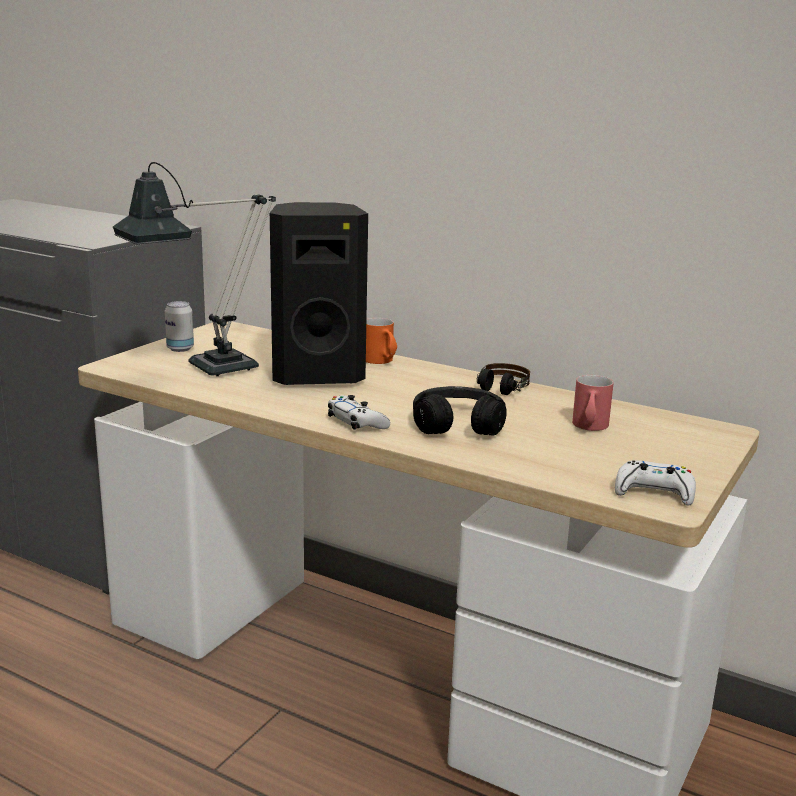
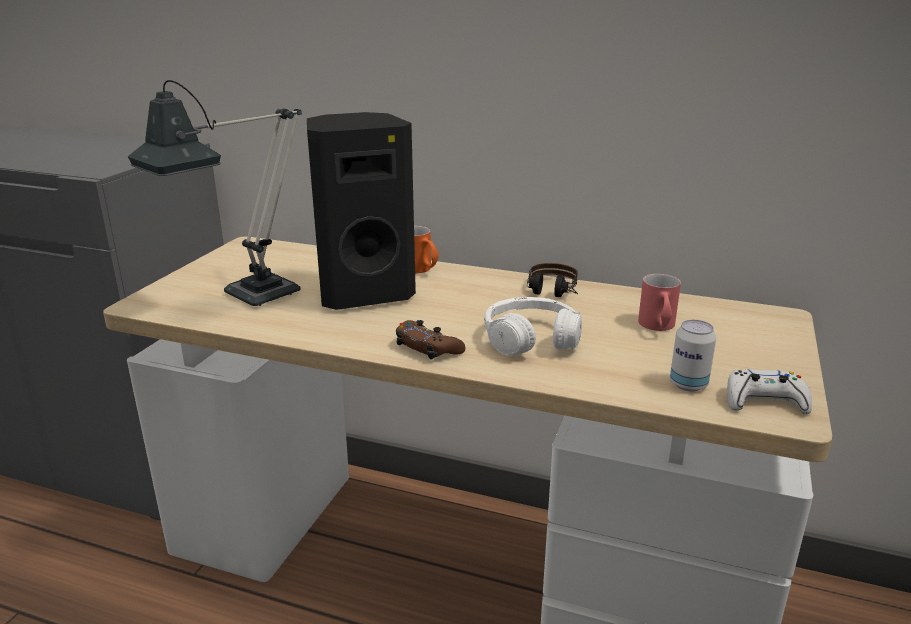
camera: 10 degrees left, 5 degrees up
(180, 349) = (209, 275): can -> can (688, 384)
(356, 422) = (428, 348): white game controller -> brown game controller
(458, 424) = (531, 339): black headphones -> white headphones

